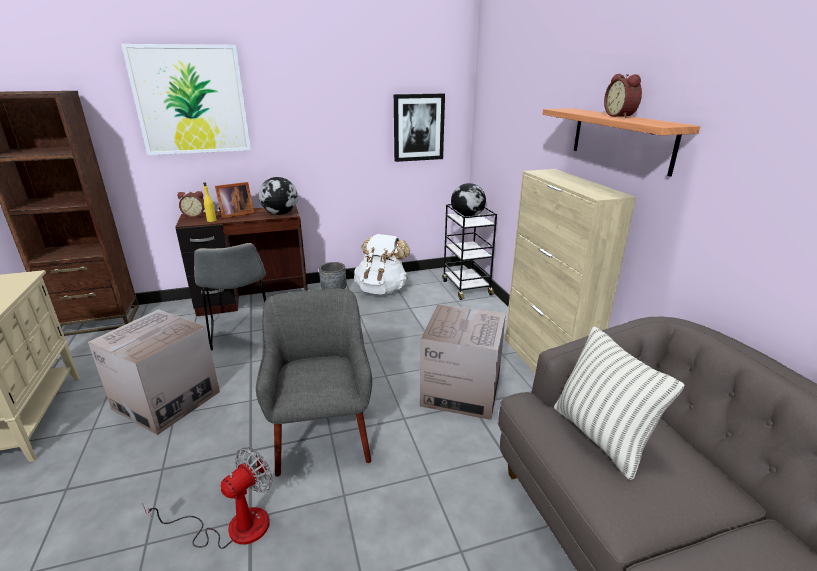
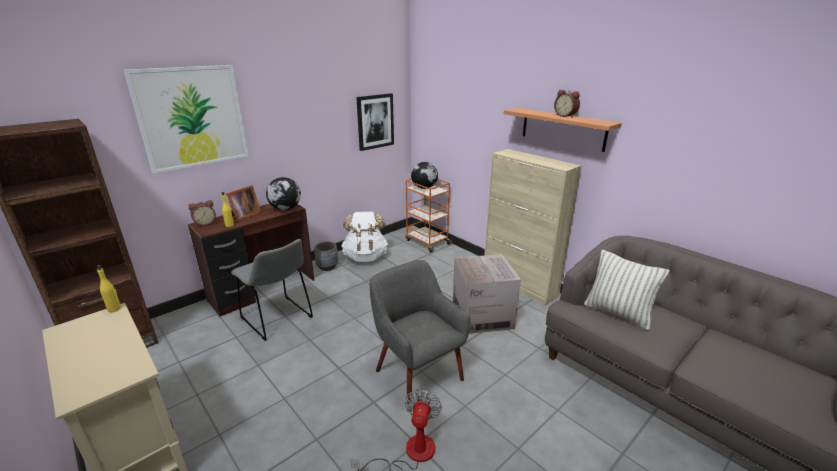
camera: 25 degrees left, 0 degrees up
(31, 273) = (114, 309): none -> yellow bottle
(167, 400) = (266, 390): cardboard box -> none
(466, 287) = (427, 242): black cart -> orange cart

